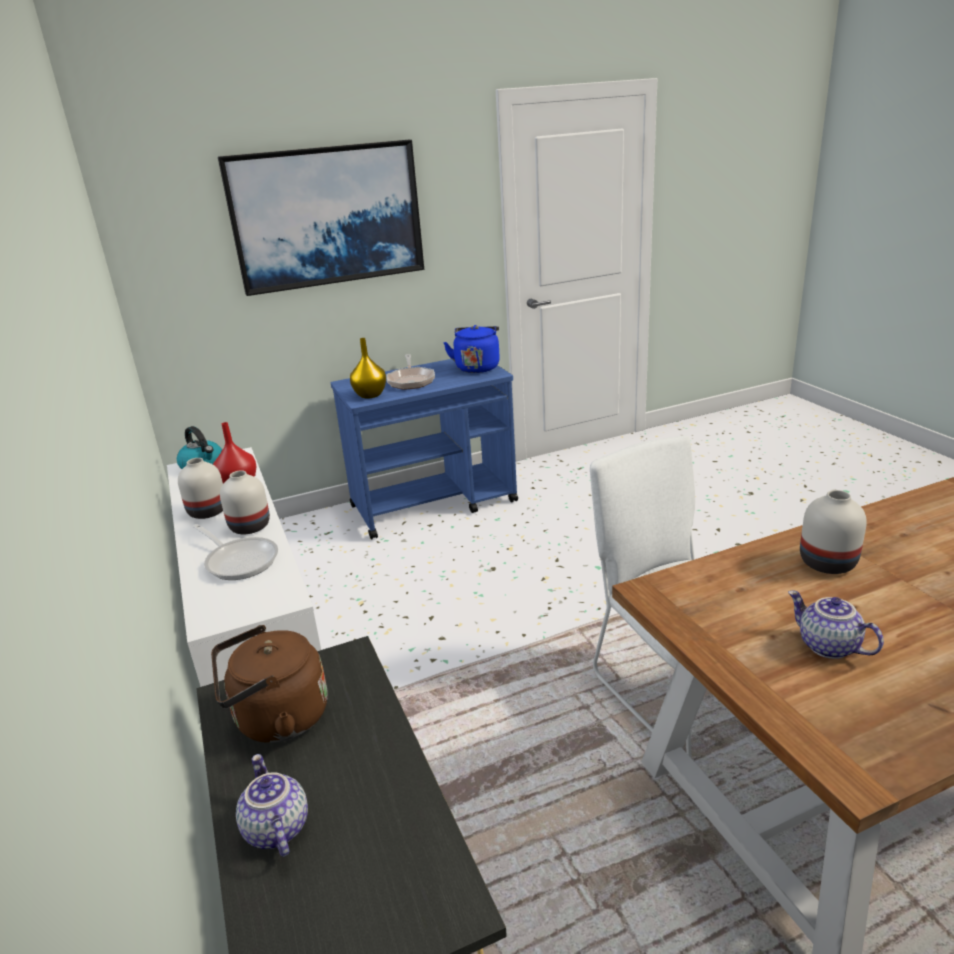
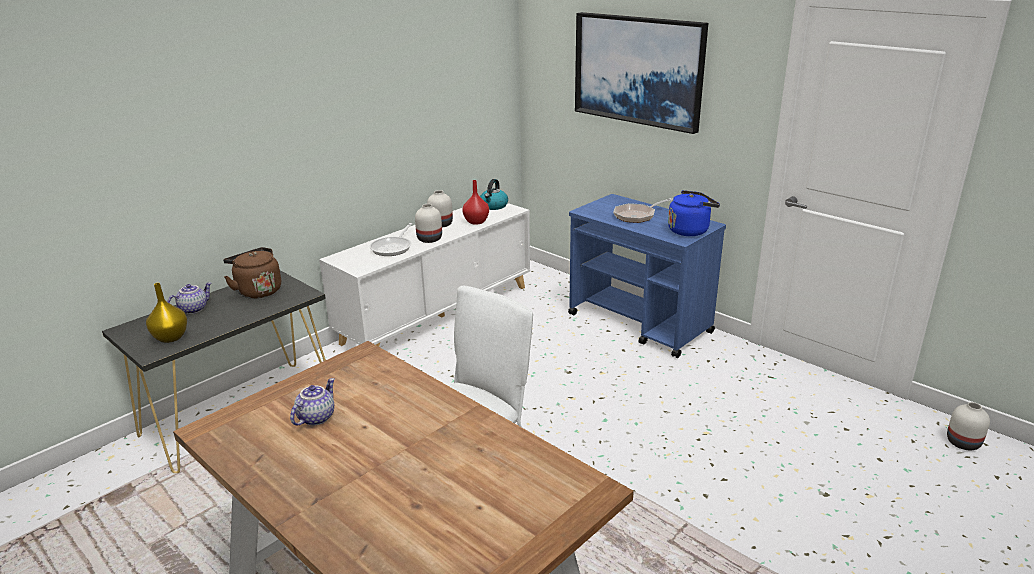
camera: 65 degrees right, 0 degrees up
(371, 395) = (597, 210): yellow vase -> yellow vase (171, 338)
(829, 563) = (421, 415): white vase -> white vase (964, 443)

